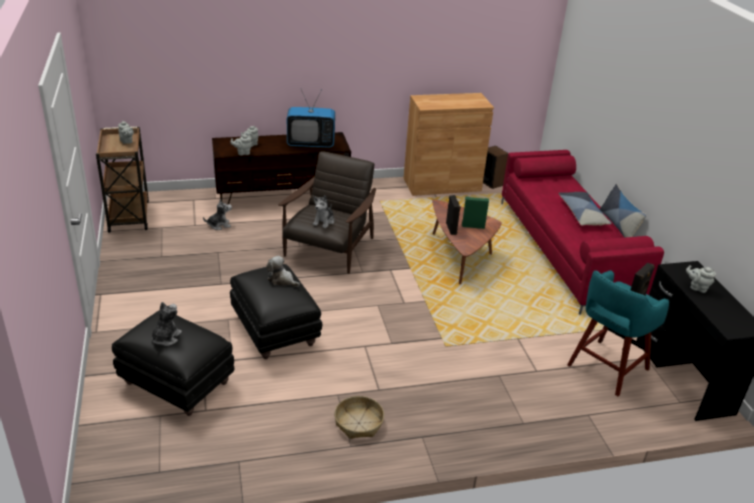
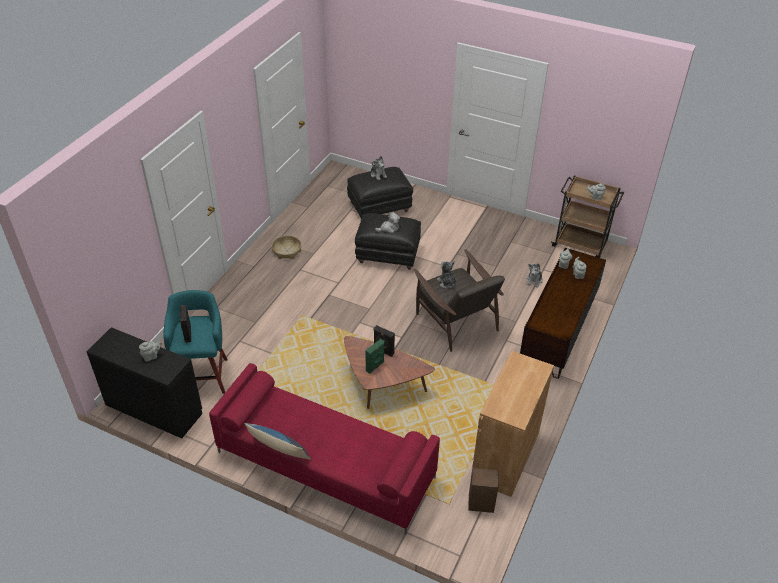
camera: 130 degrees right, 10 degrees up
(311, 144) = (556, 309): television -> none
(582, 214) = (316, 438): pillow -> none

